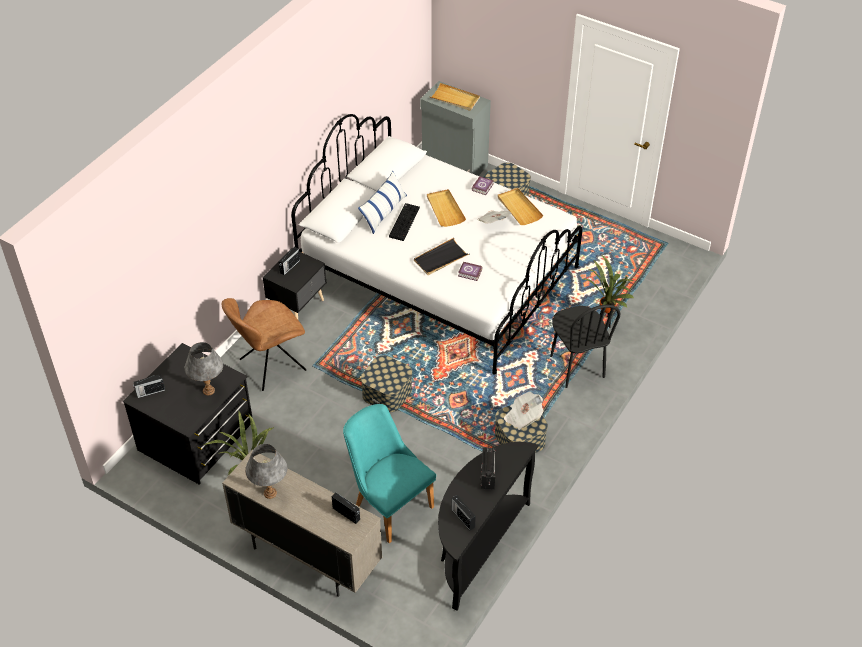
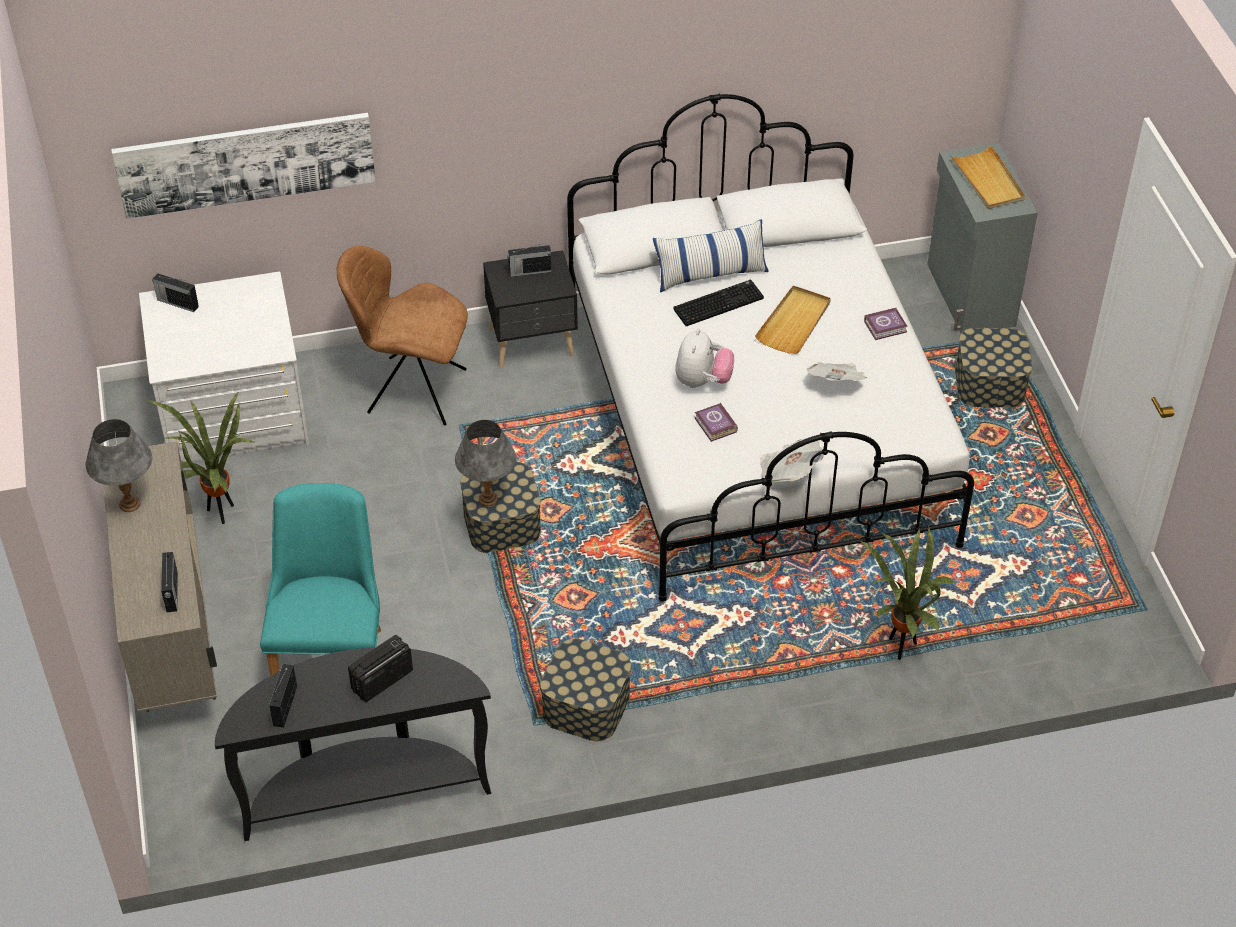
camera: 45 degrees right, 0 degrees up
(157, 287) = (246, 163): none -> picture
(197, 438) = (233, 414): black dresser -> white dresser
(208, 390) = (235, 345): grey table lamp -> grey table lamp (488, 499)
(441, 258) = (702, 381): black tray -> plush toy
(519, 208) = (898, 387): beige tray -> none
(523, 417) = (593, 671): newspaper -> newspaper (788, 472)
(576, 367) = (782, 675): black chair -> none

